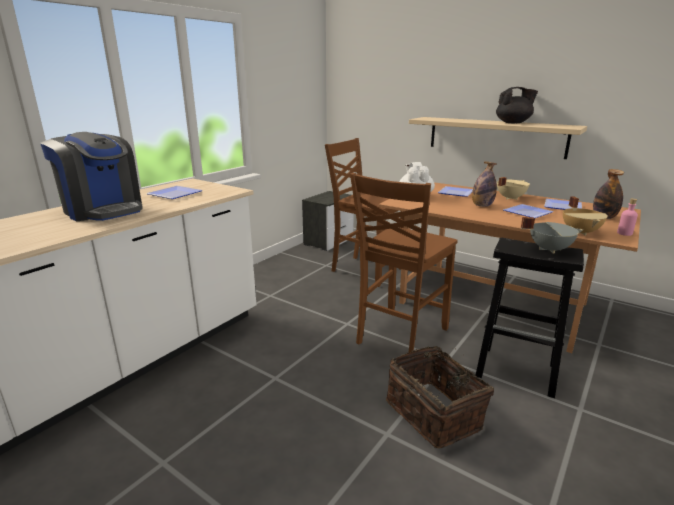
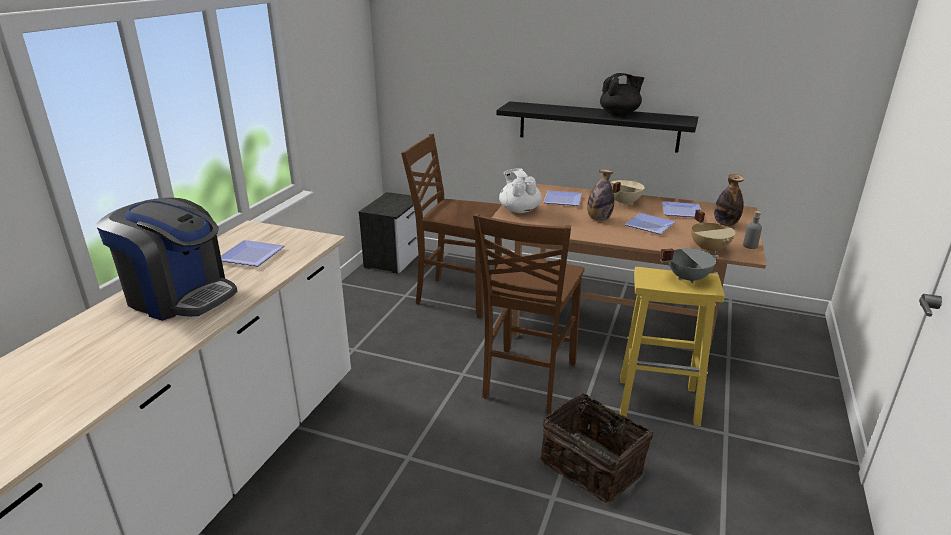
camera: 15 degrees left, 5 degrees up
(495, 136) = (597, 126): beige shelf -> black shelf
(518, 371) = (659, 401): black stool -> yellow stool
(624, 233) = (750, 246): pink bottle -> grey bottle

